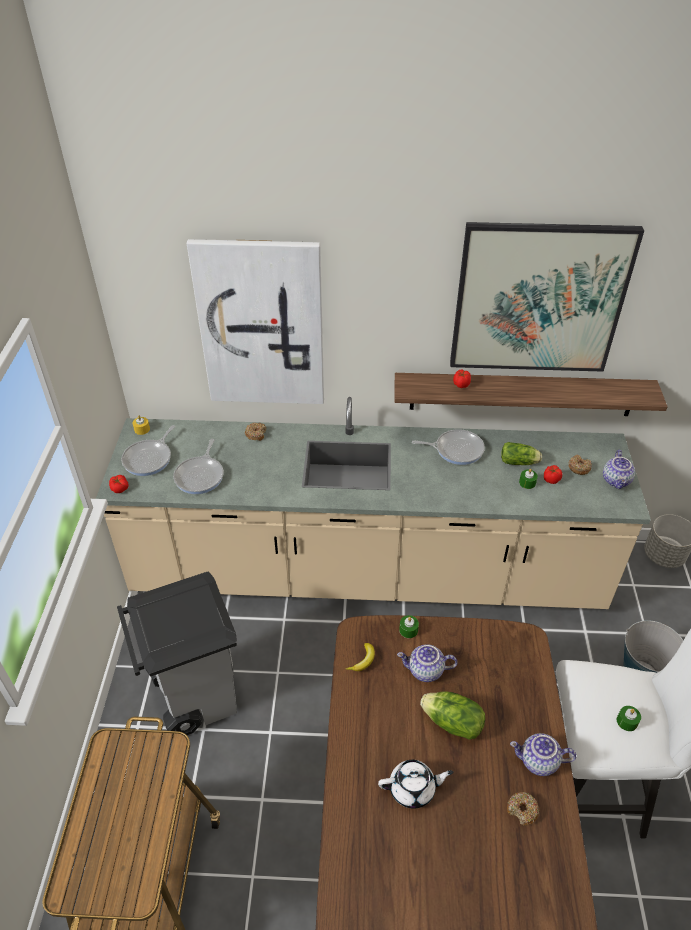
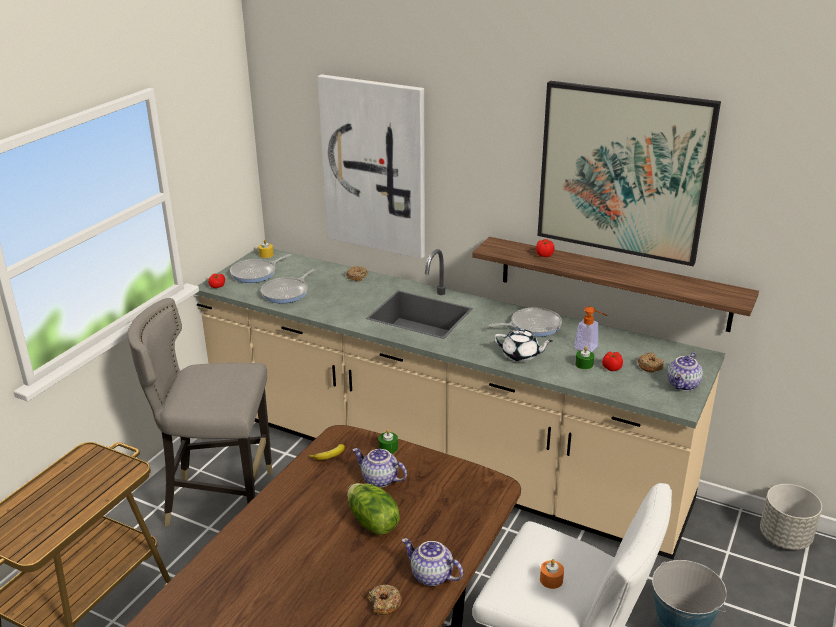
camera: 25 degrees right, 15 degrees down
(195, 695) = (219, 501): grey trash can -> grey stool
(413, 788) = (298, 554): white teapot -> white teapot (521, 355)
(456, 449) = (532, 326): frying pan -> frying pan turned 45 degrees counterclockwise
(520, 462) = (590, 348): lettuce -> soap dispenser
(627, 721) = (551, 580): green candle -> orange candle

